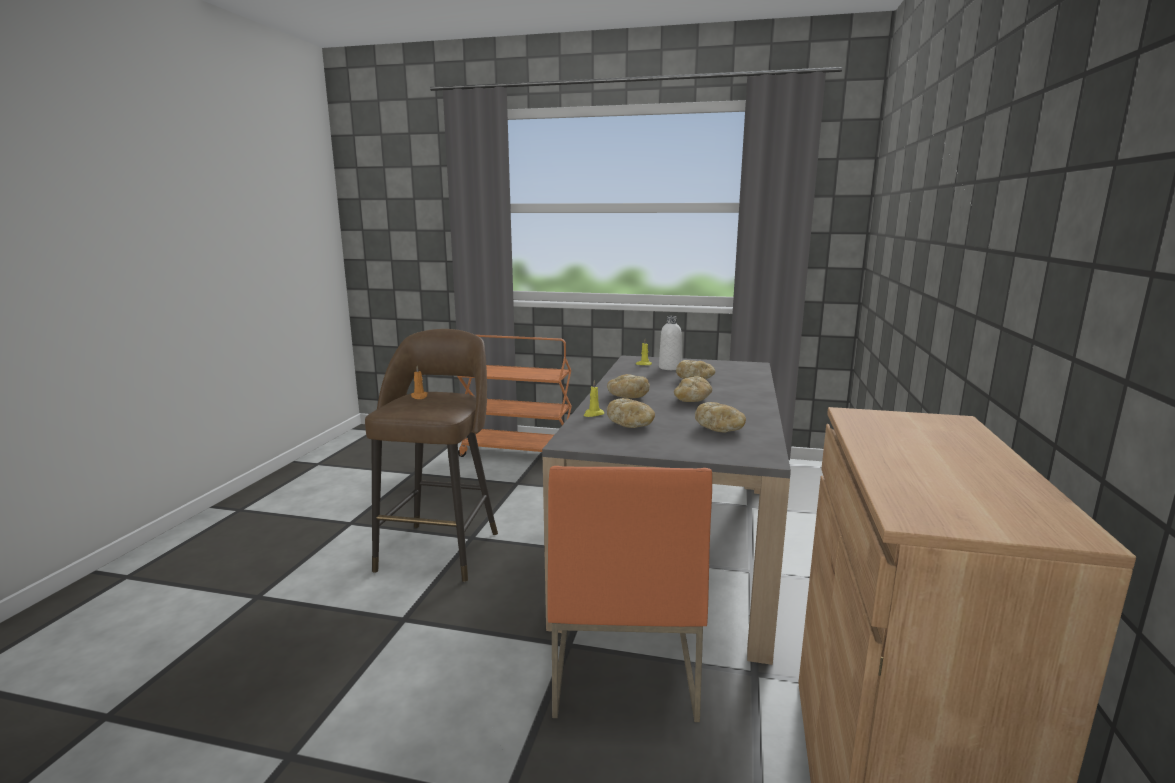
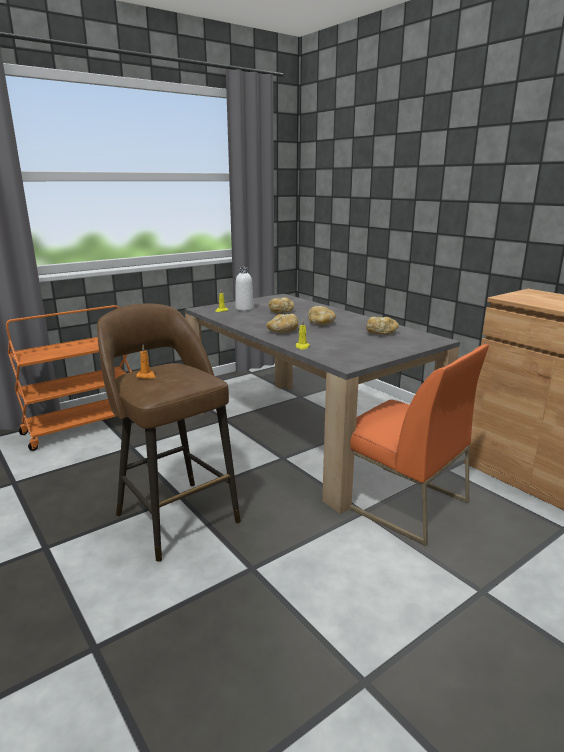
camera: 50 degrees left, 5 degrees up
(631, 424) = (339, 345): bread -> none

